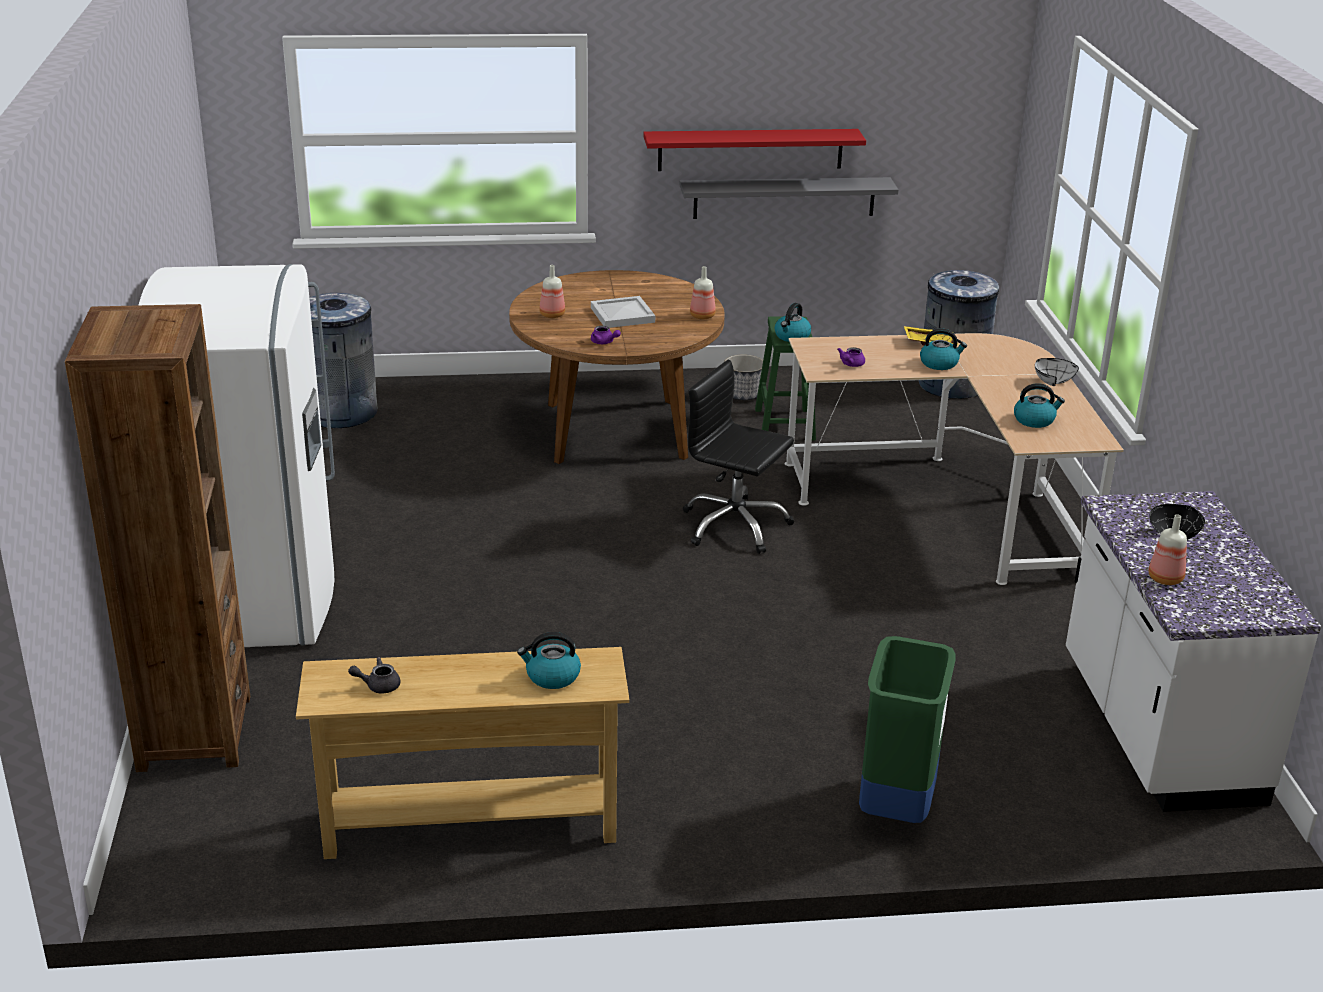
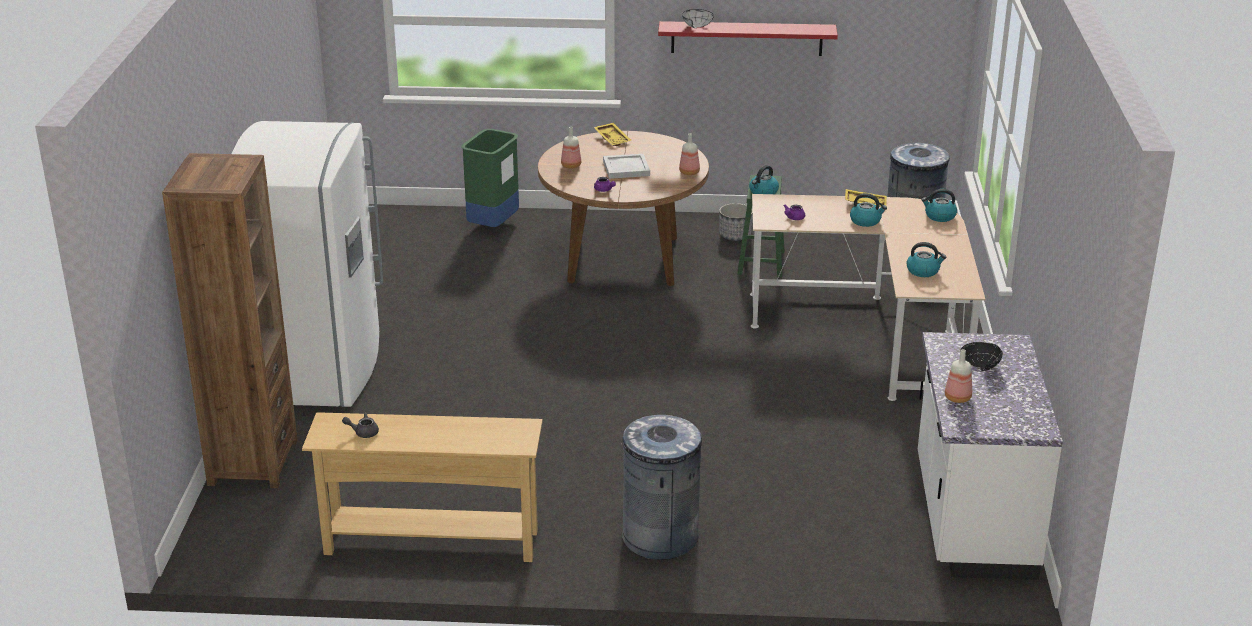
camera: 10 degrees right, 0 degrees up
(341, 412) = (413, 233): grey trash can -> grey trash can (660, 537)
(552, 676) = (486, 435): kettle -> kettle (939, 216)
(594, 281) = (613, 139): none -> yellow tray
(734, 526) = (693, 340): black office chair -> none
(784, 197) = (775, 77): grey shelf -> none
(897, 807) = (747, 556): green trash can -> green trash can (493, 225)
(1050, 382) = (950, 241): white bowl -> white bowl (695, 26)

